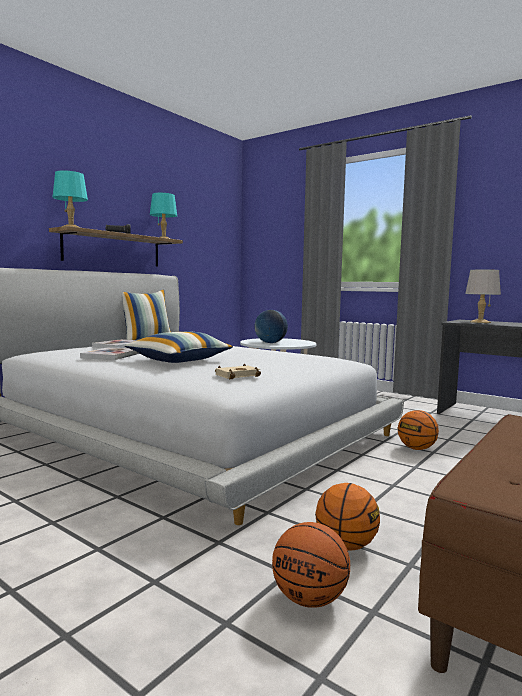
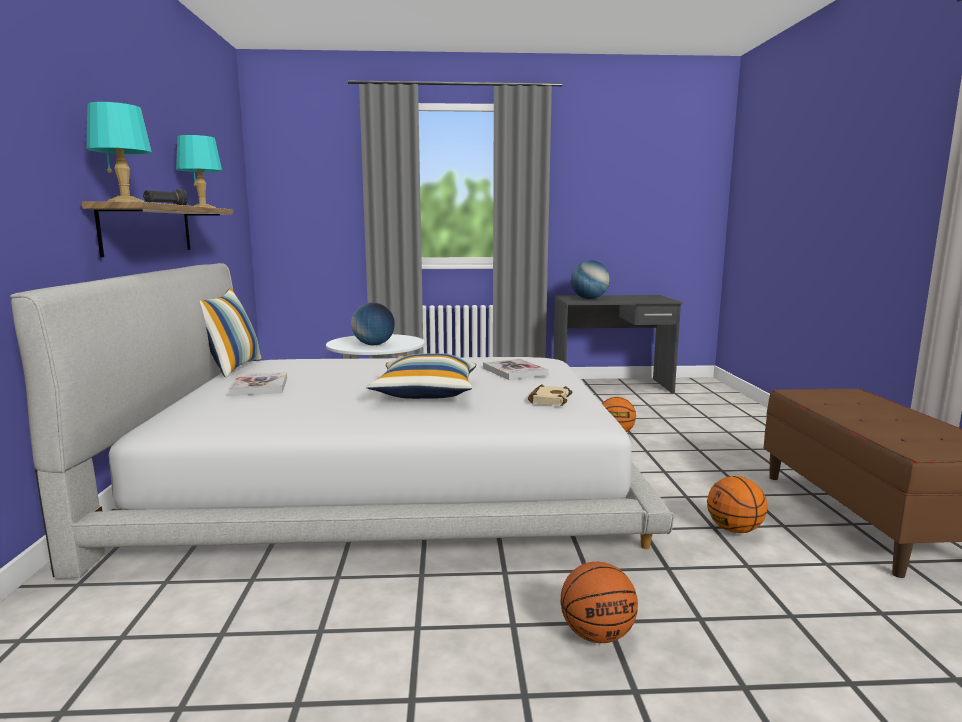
camera: 40 degrees left, 5 degrees up
(111, 355) = (322, 404): book -> book (514, 371)
(309, 599) = (791, 575): basketball -> basketball (597, 635)
(480, 322) = (589, 298): grey table lamp -> globe

